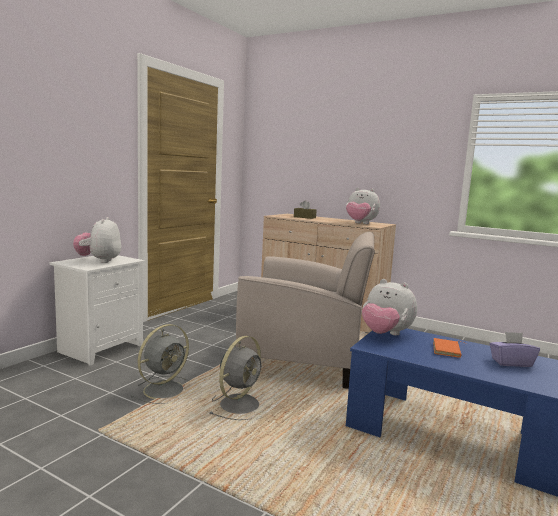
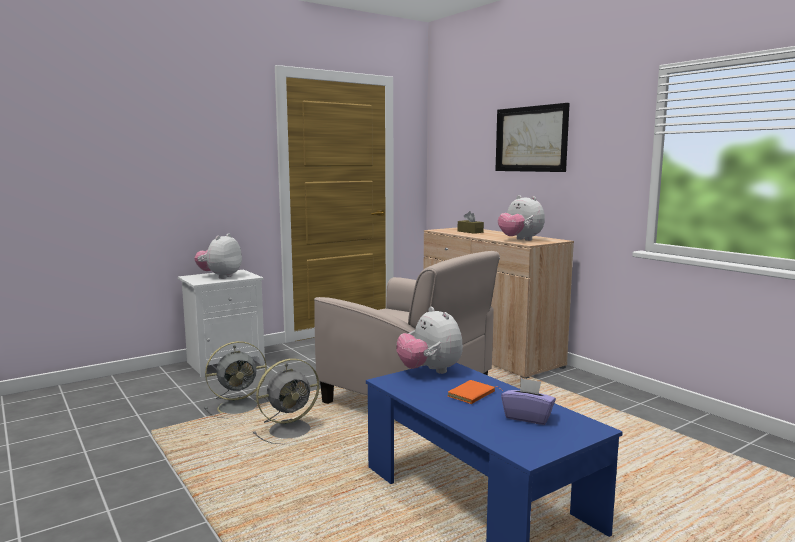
camera: 25 degrees right, 0 degrees up
(354, 143) = (531, 139): none -> picture

